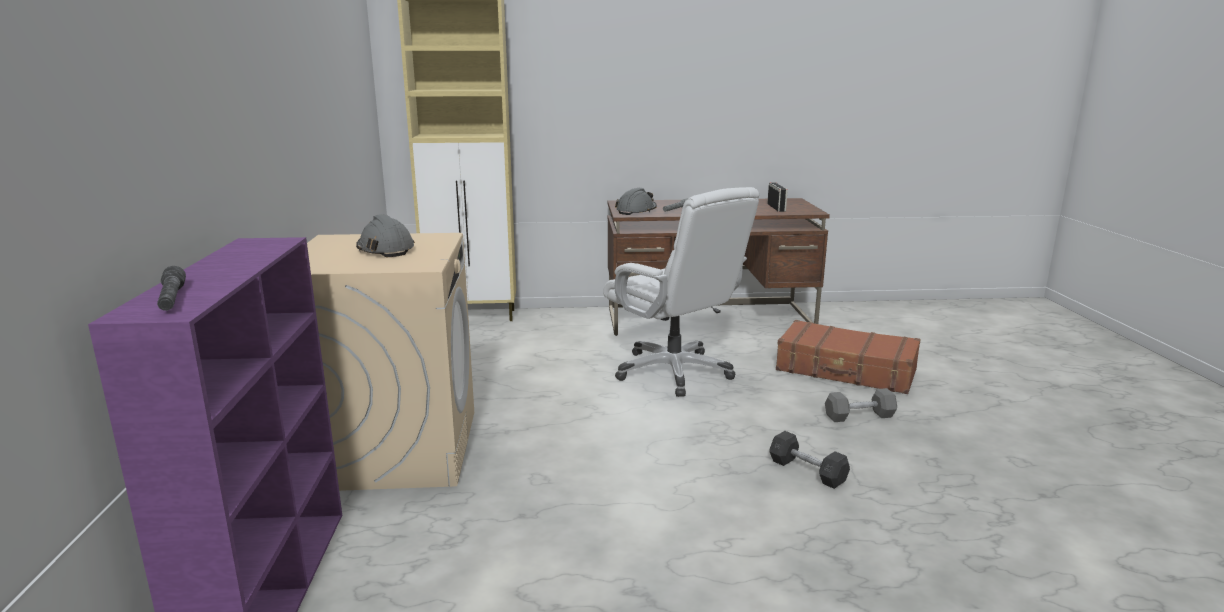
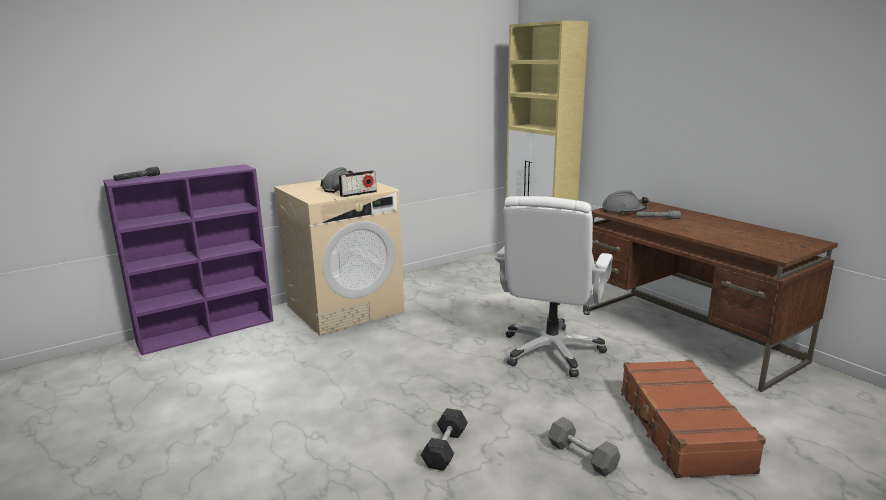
camera: 60 degrees right, 0 degrees up
(776, 208) = (756, 242): radio -> radio (358, 194)

